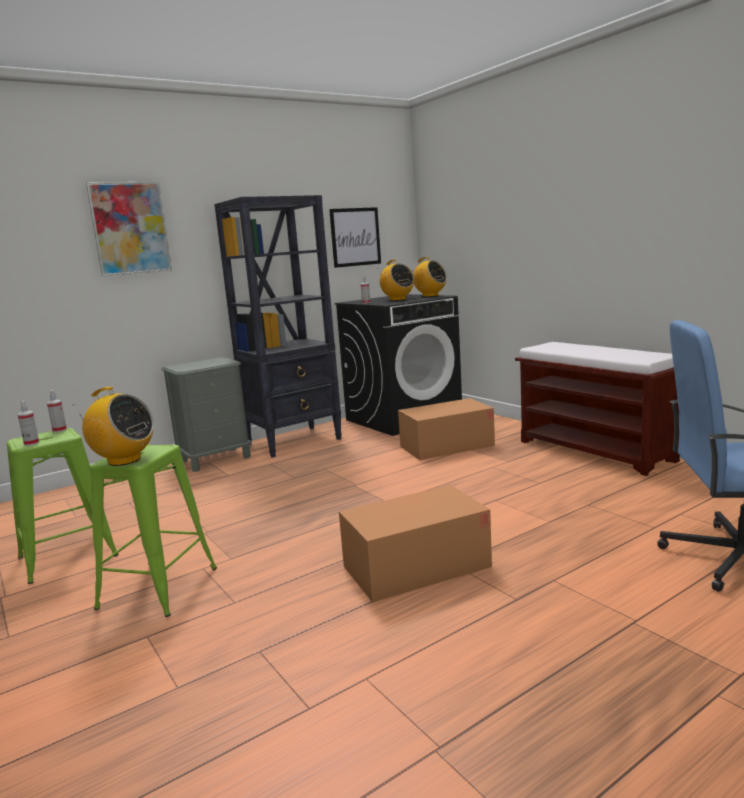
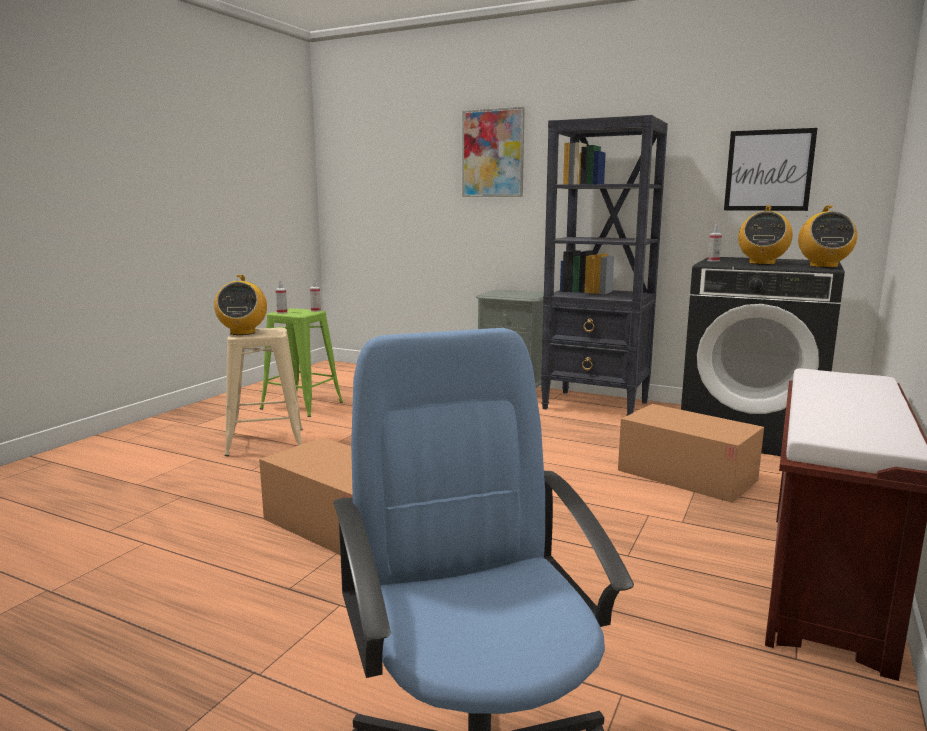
camera: 60 degrees right, 0 degrees up
(157, 588) = (265, 442): green stool -> beige stool

